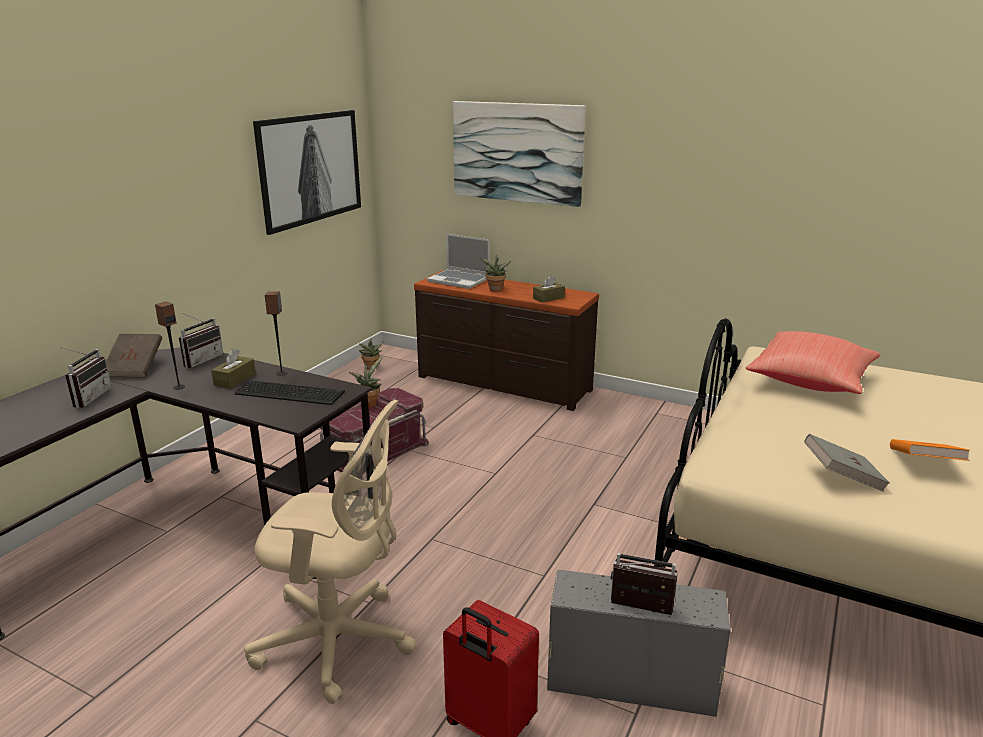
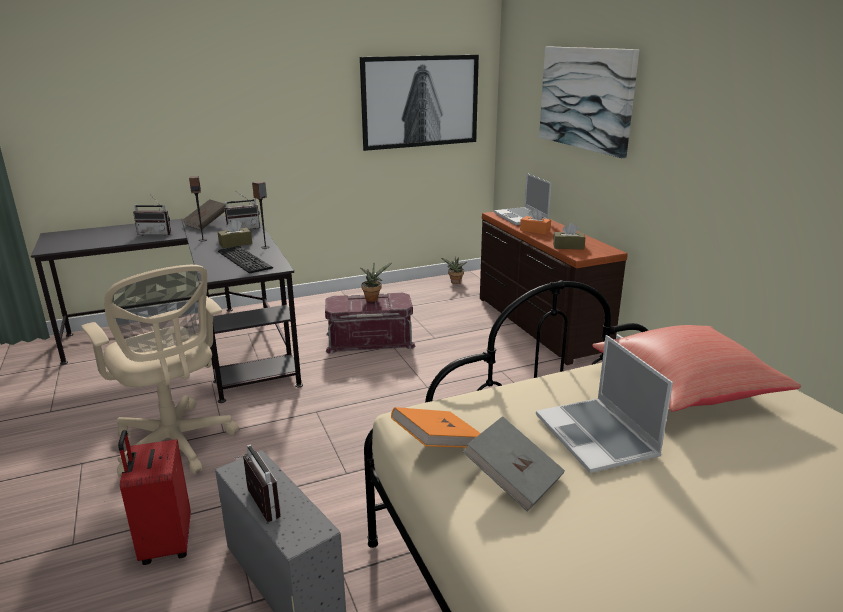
camera: 40 degrees right, 0 degrees up
(88, 398) = (156, 233): radio -> radio turned 45 degrees clockwise
(495, 290) = (535, 230): potted plant -> orange tissue box
(827, 431) = (597, 437): none -> laptop
(923, 465) = (637, 514): orange book -> orange book (437, 444)

